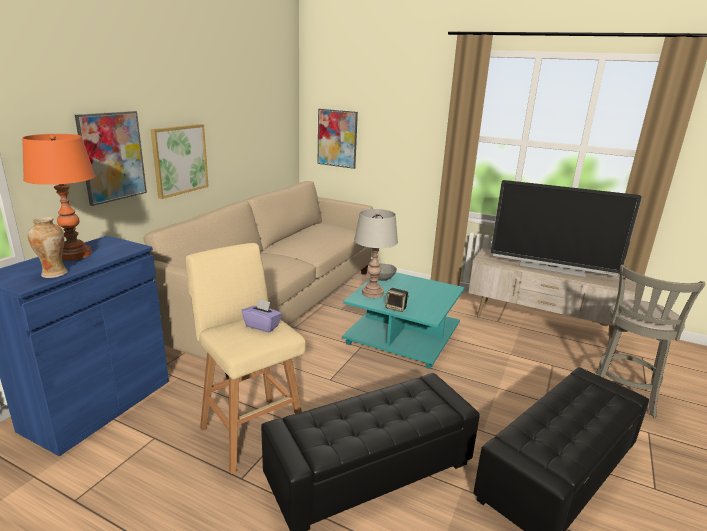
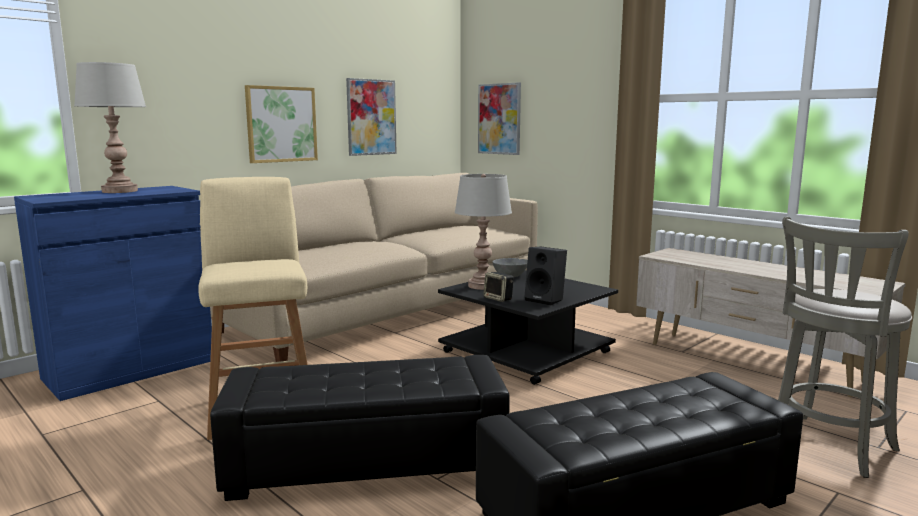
camera: 20 degrees right, 10 degrees down
(54, 274) = (81, 197): vase -> none
(74, 255) = (120, 191): orange table lamp -> grey table lamp
(112, 157) = (195, 108): picture -> picture (371, 117)
(262, 326) = (267, 263): purple tissue box -> none
(402, 335) = (526, 351): turquoise coffee table -> black coffee table
(429, 305) = (546, 300): none -> black speaker
(551, 267) = (755, 267): television -> none

